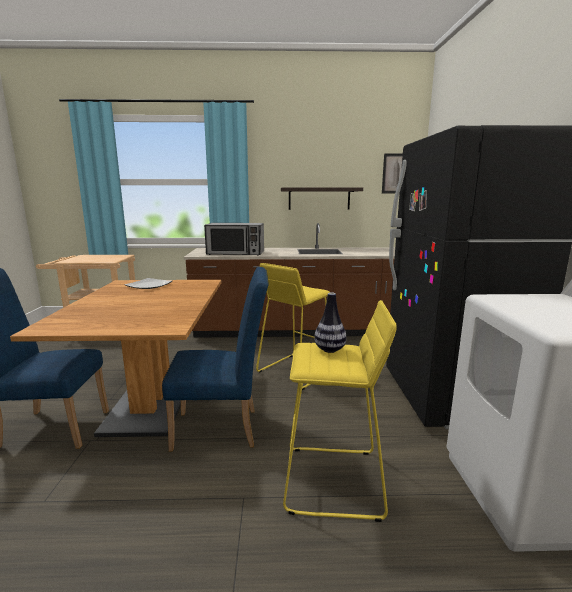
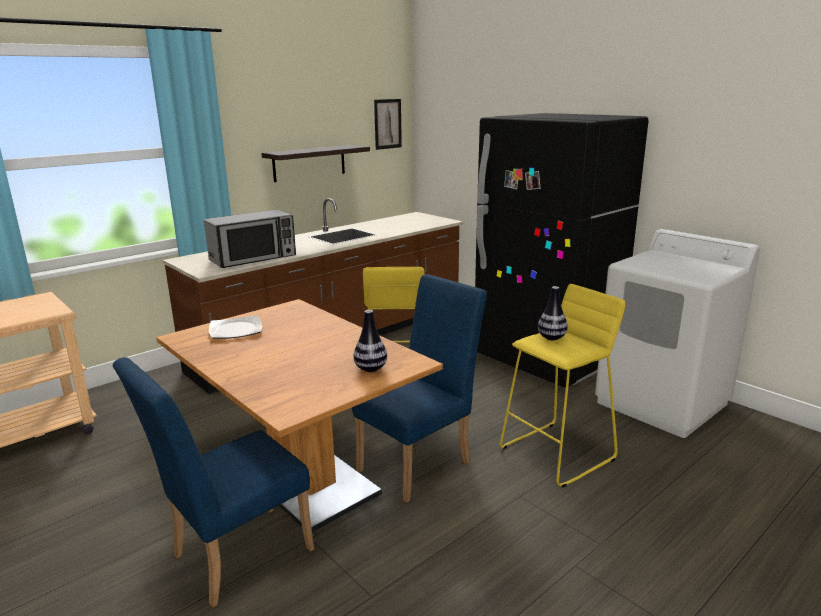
camera: 40 degrees left, 5 degrees up
(140, 322) = (370, 369): none -> vase

